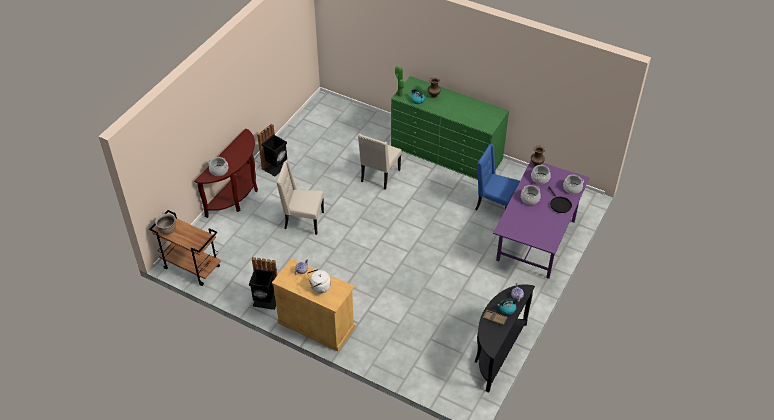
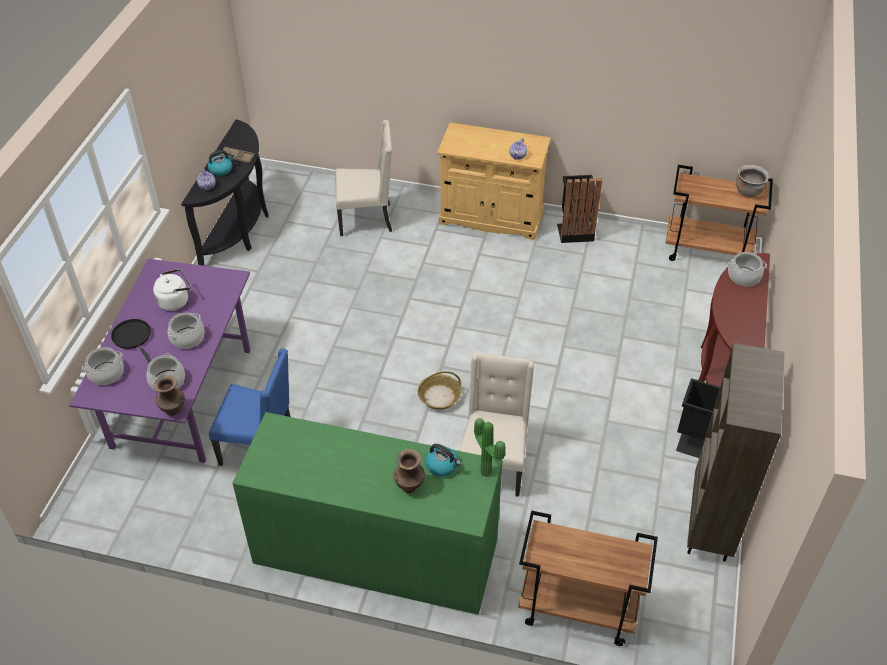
camera: 165 degrees right, 0 degrees up
(293, 134) = (710, 526): none -> brown bookcase
(303, 221) = (587, 351): beige chair -> beige chair (367, 219)
(319, 287) = (483, 142): white kettle -> white kettle (175, 301)
(367, 118) = (576, 610): none -> brown cart
(395, 213) = (439, 397): none -> basket

